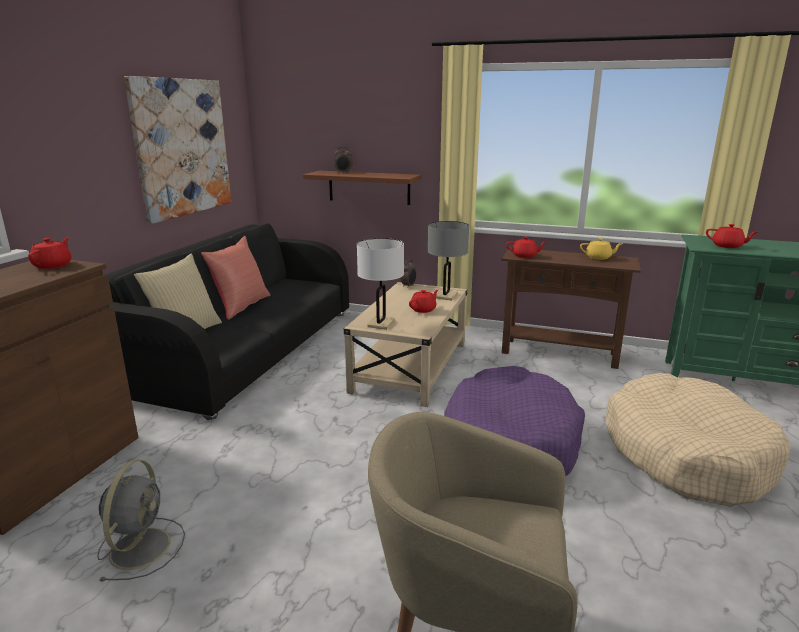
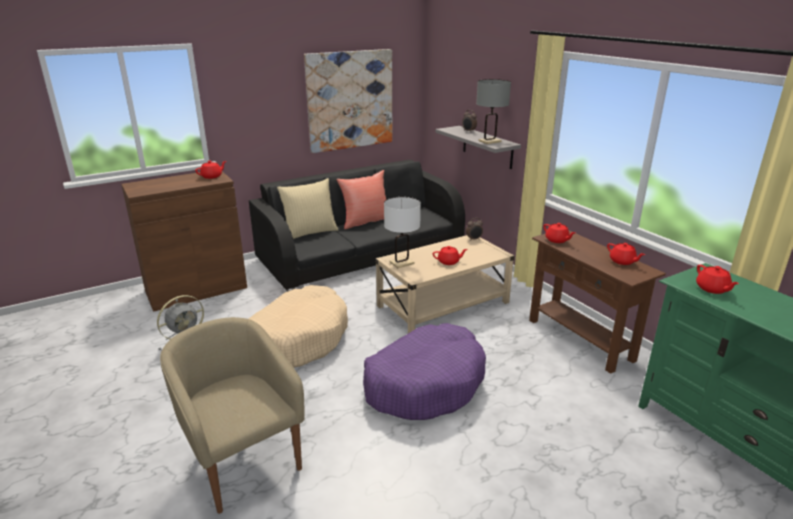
camera: 40 degrees right, 5 degrees up
(369, 187) = (487, 147): brown shelf -> grey shelf
(446, 296) = (486, 256): grey table lamp -> grey table lamp (489, 141)
(599, 257) = (622, 261): yellow teapot -> red teapot
(685, 454) = (541, 457): beige dog bed -> beige dog bed (296, 339)

